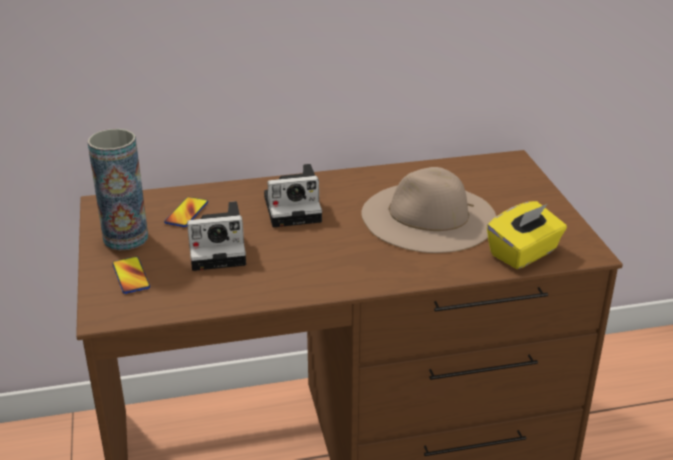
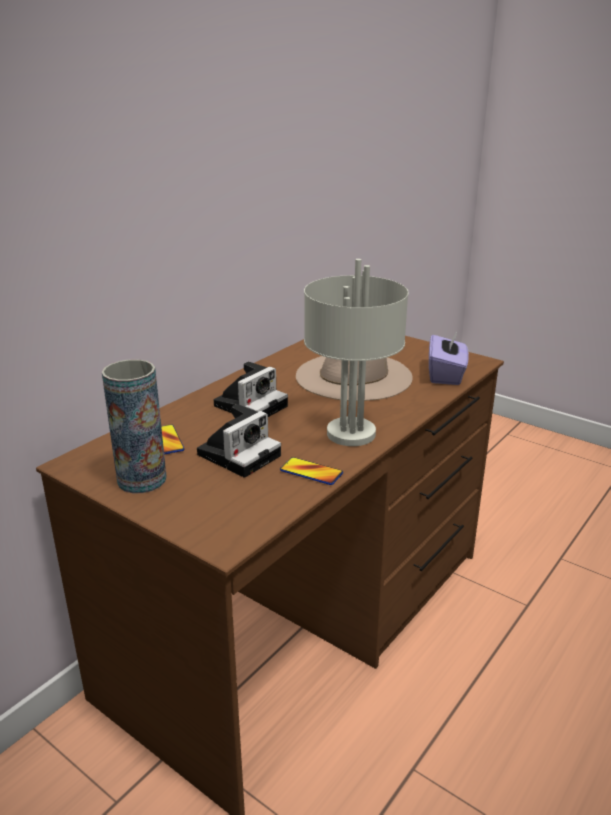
camera: 40 degrees left, 5 degrees down
(131, 276) = (197, 504): phone -> phone (311, 472)
(331, 271) = (349, 433): none -> grey table lamp
(524, 253) = (446, 375): yellow tissue box -> purple tissue box

